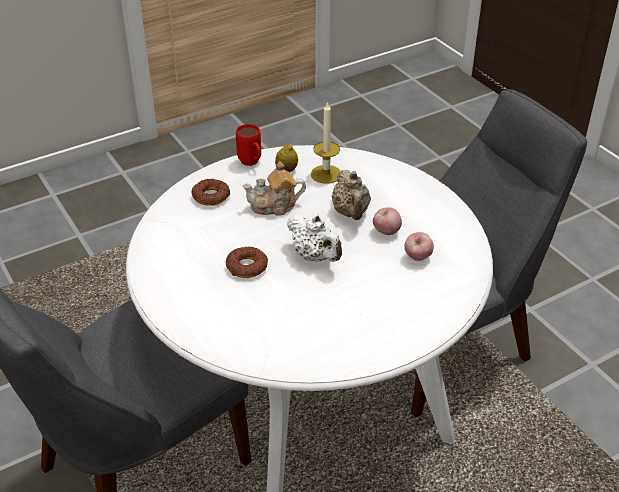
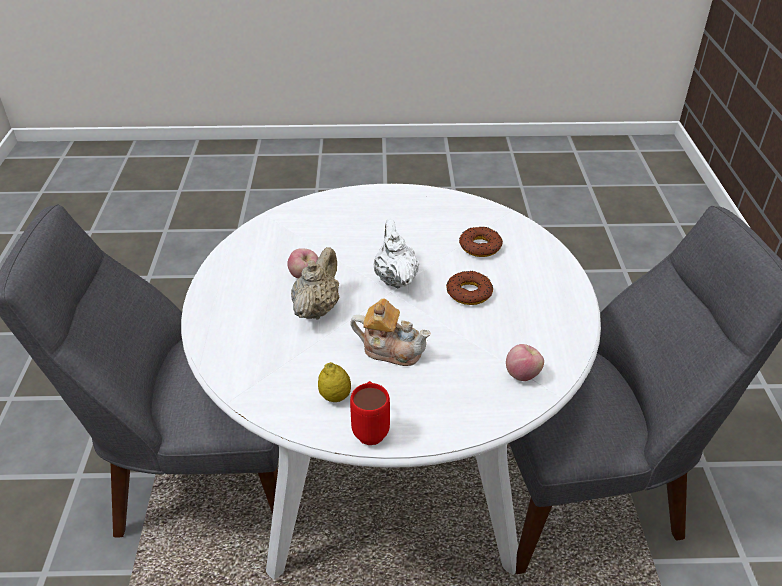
camera: 150 degrees left, 0 degrees up
(211, 196) = (458, 395): donut -> donut (480, 246)
(326, 174) = (293, 369): candle -> none
(417, 257) = (304, 244): apple -> apple (522, 374)

